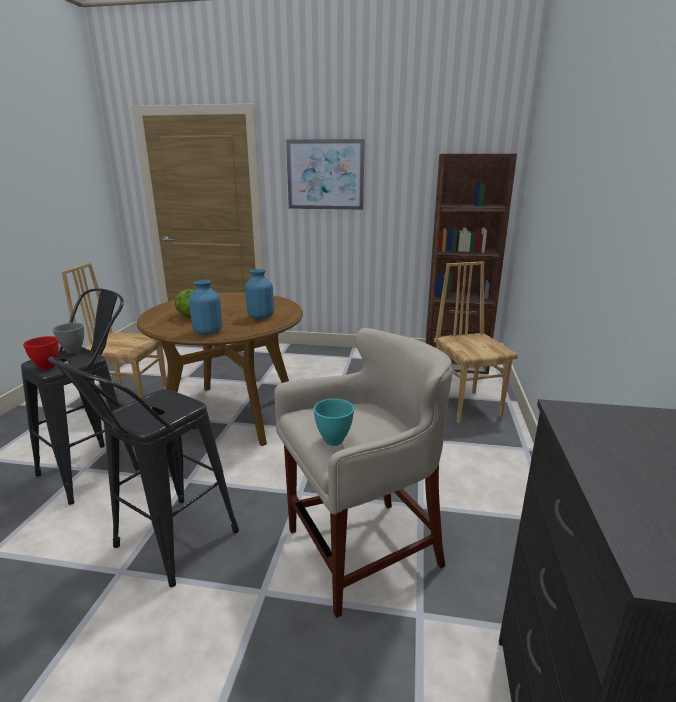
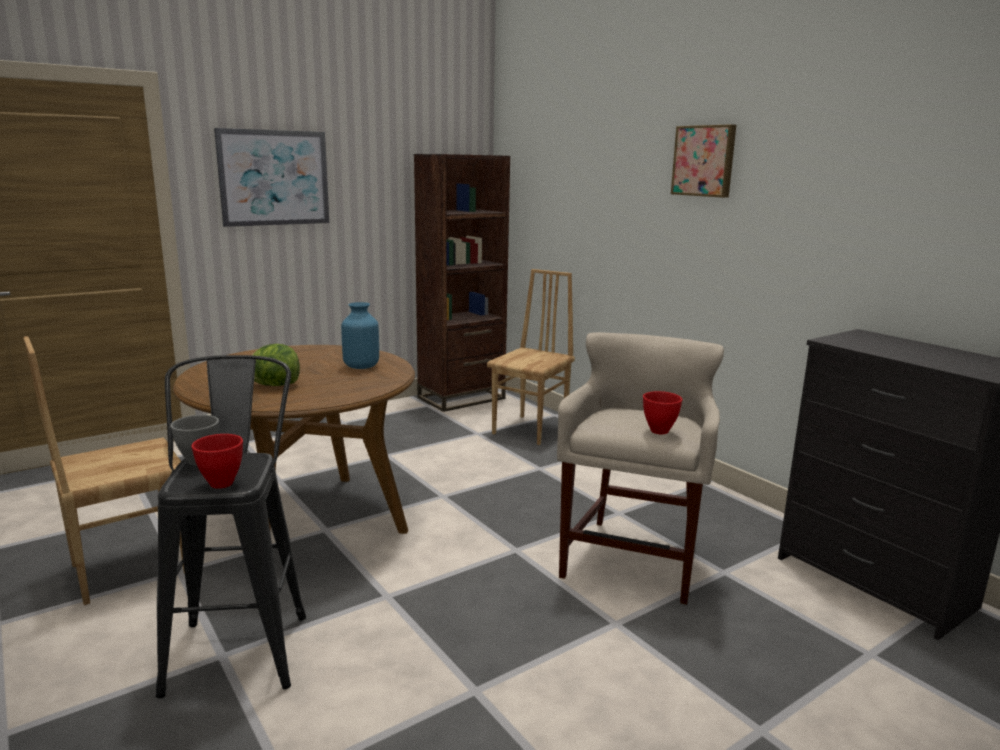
camera: 45 degrees left, 5 degrees down
(166, 547) = (479, 650): black stool -> none
(207, 332) = (348, 392): blue vase -> none
(333, 440) = (658, 431): turquoise bowl -> red bowl
(467, 406) = (531, 430): brown chair -> brown chair turned 90 degrees clockwise
(619, 151) = (704, 161): none -> picture

